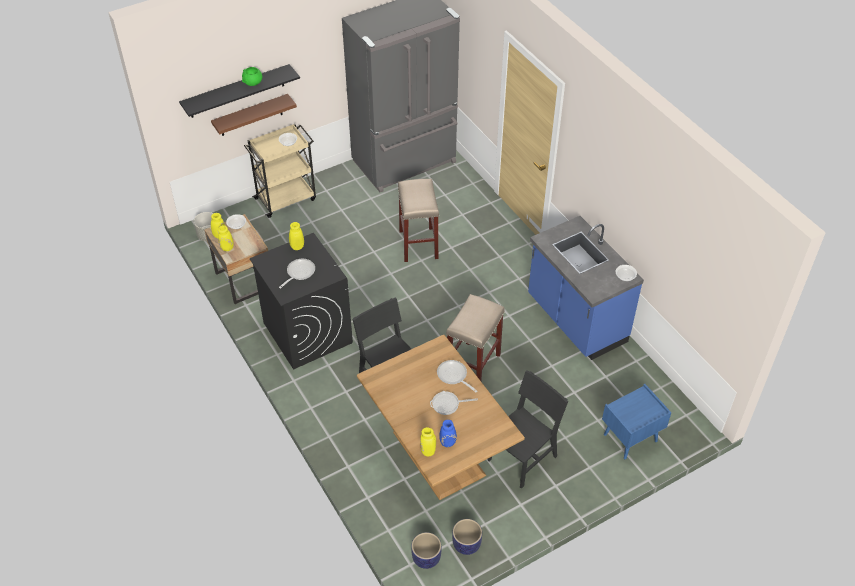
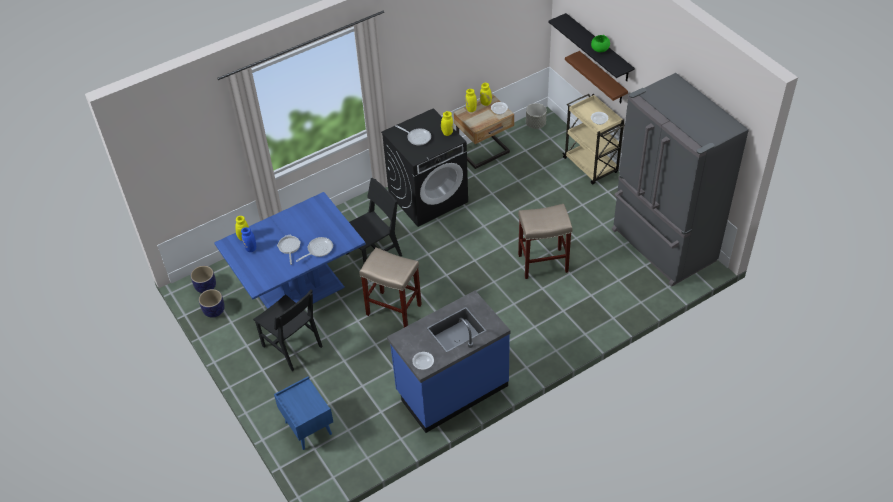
camera: 90 degrees right, 0 degrees up
(437, 454) = (299, 289): brown dining table -> blue dining table

